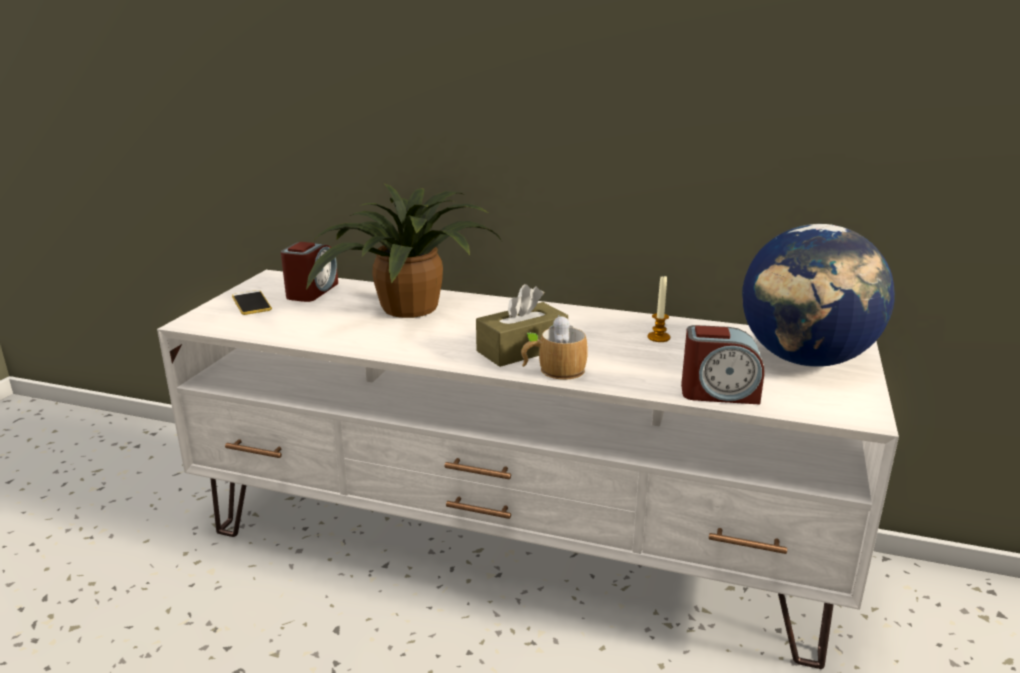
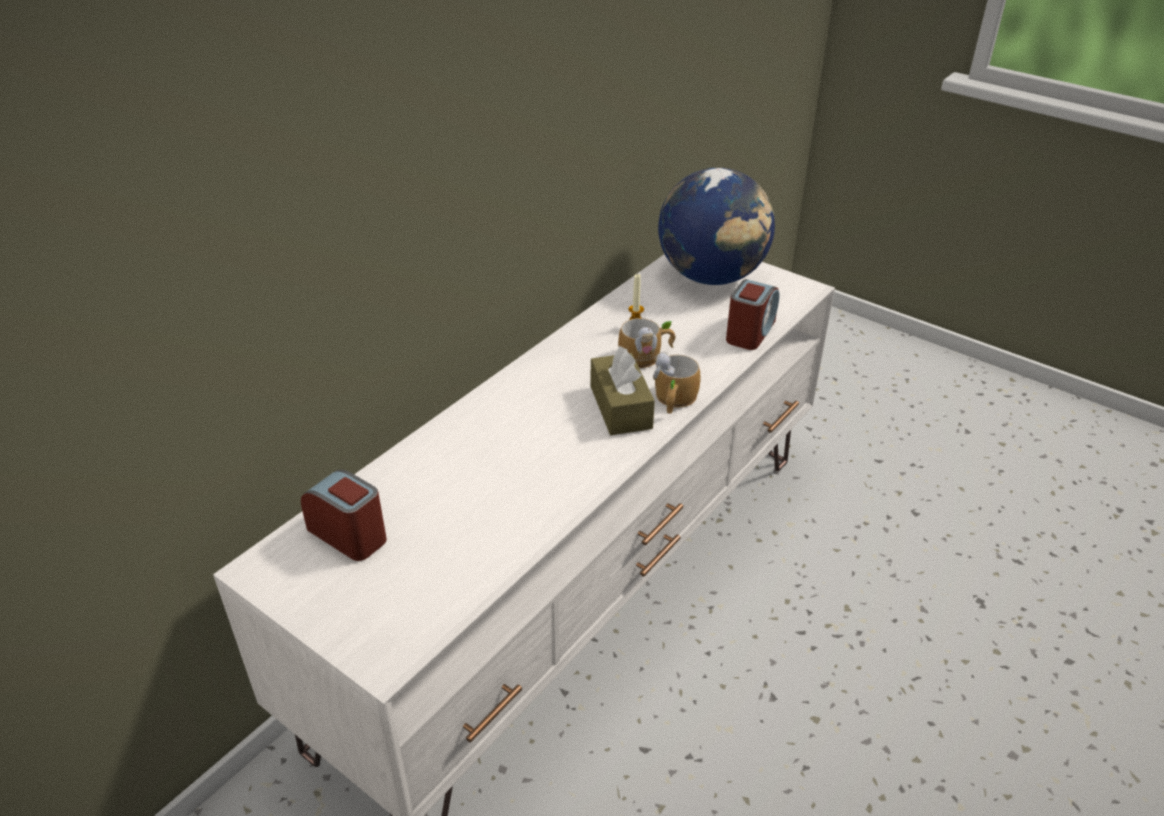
camera: 70 degrees left, 15 degrees up
(251, 303) = (353, 597): phone -> none
(407, 310) = (471, 462): potted plant -> none
(614, 349) = (646, 356): none -> mug

